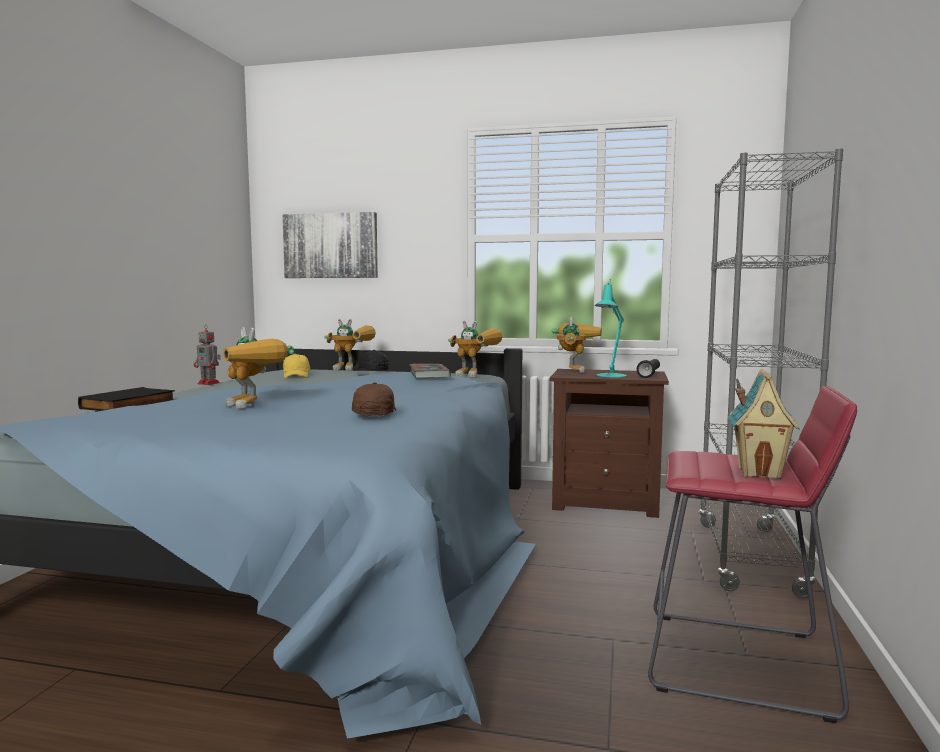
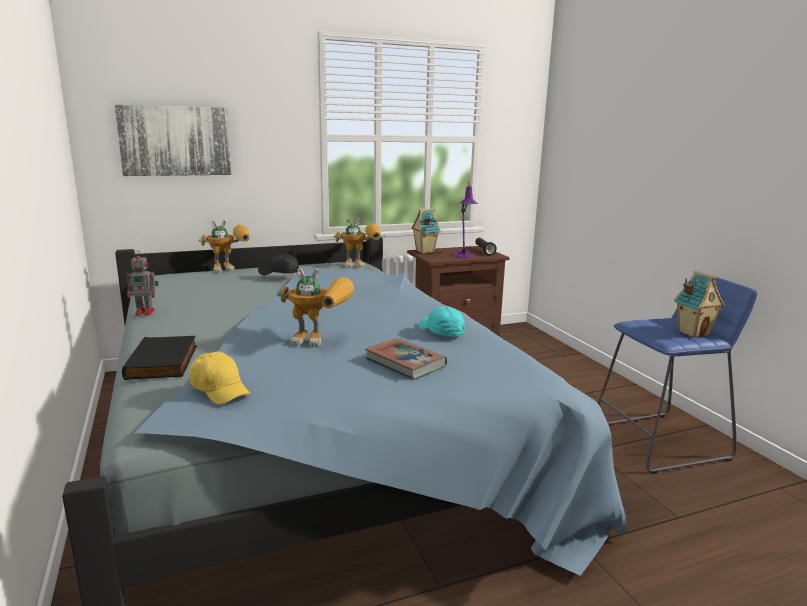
camera: 35 degrees left, 10 degrees up
(296, 376) = (207, 287): yellow cap -> yellow cap (220, 390)
(375, 414) = (441, 332): brown cap -> turquoise cap
(429, 375) = (344, 272): book -> book (405, 363)
(573, 370) = (424, 251): toy robot -> toy house
(609, 376) = (464, 256): turquoise table lamp -> purple table lamp
(738, 662) = (659, 442): red stool -> blue stool
(749, 558) = (579, 371): grey bookcase -> none

